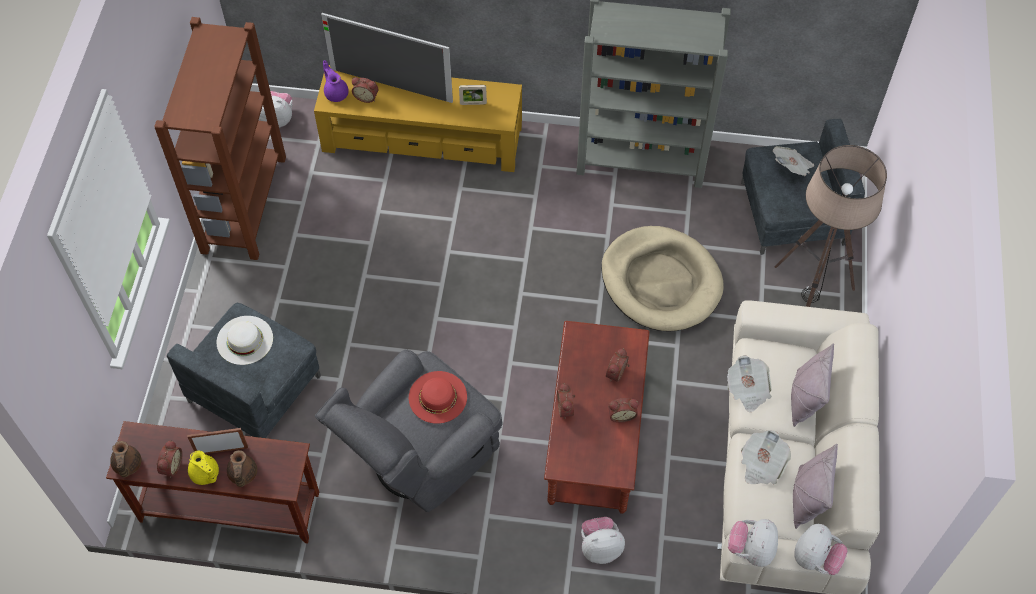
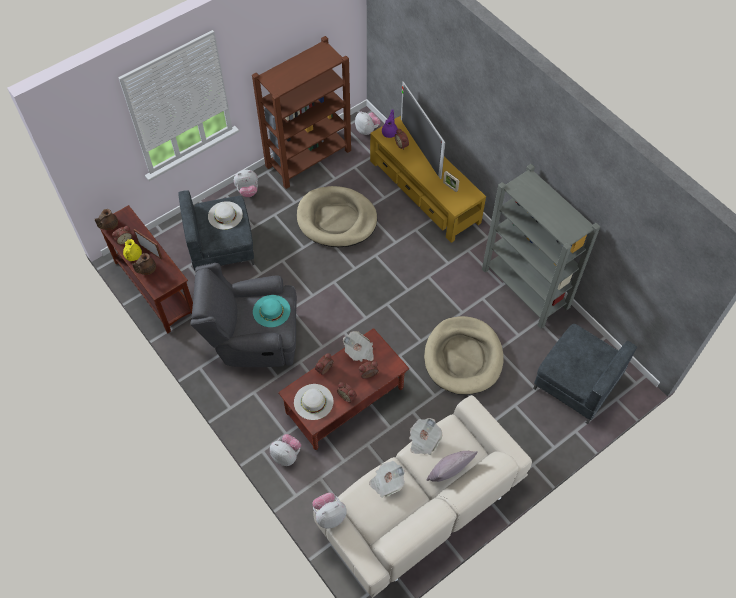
camera: 45 degrees right, 0 degrees up
(359, 247) = (336, 219): none -> beige dog bed
(438, 397) = (271, 311): red hat -> turquoise hat
(594, 453) = (313, 402): none -> white hat
(792, 168) = (586, 352): newspaper -> newspaper (359, 351)
(807, 498) = (391, 520): purple pillow -> none
(809, 296) = (534, 432): floor lamp -> none
(815, 559) = (355, 550): plush toy -> plush toy (248, 191)

